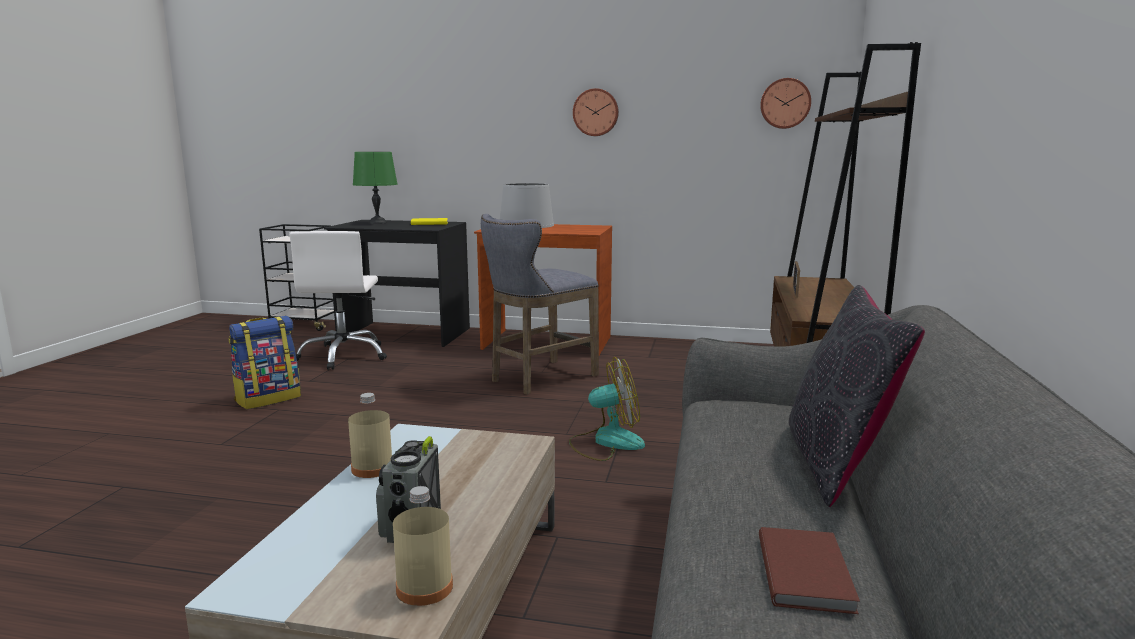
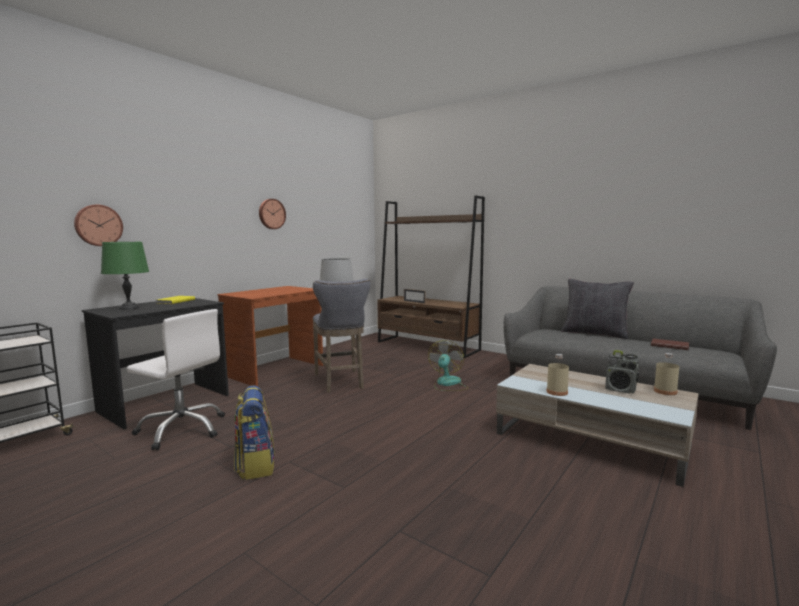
camera: 65 degrees left, 5 degrees down
(785, 103) = (352, 213): wall clock -> wall clock (98, 225)

